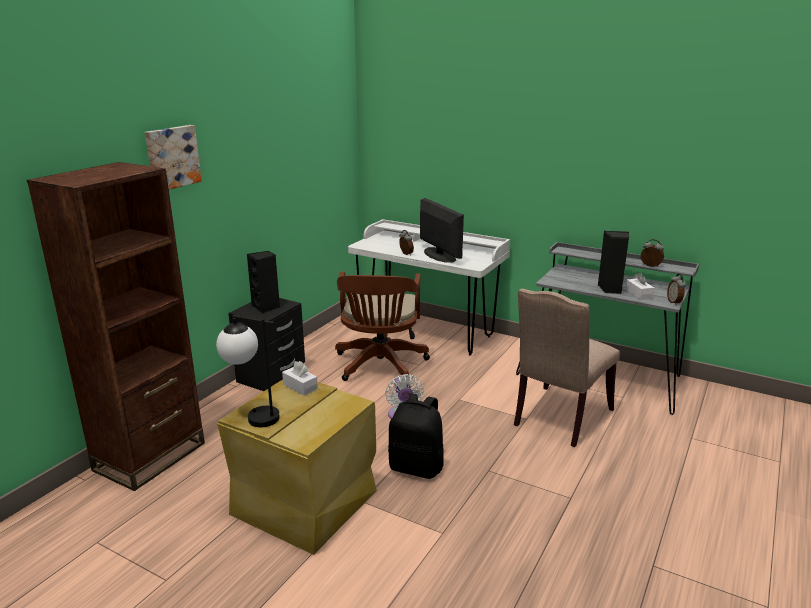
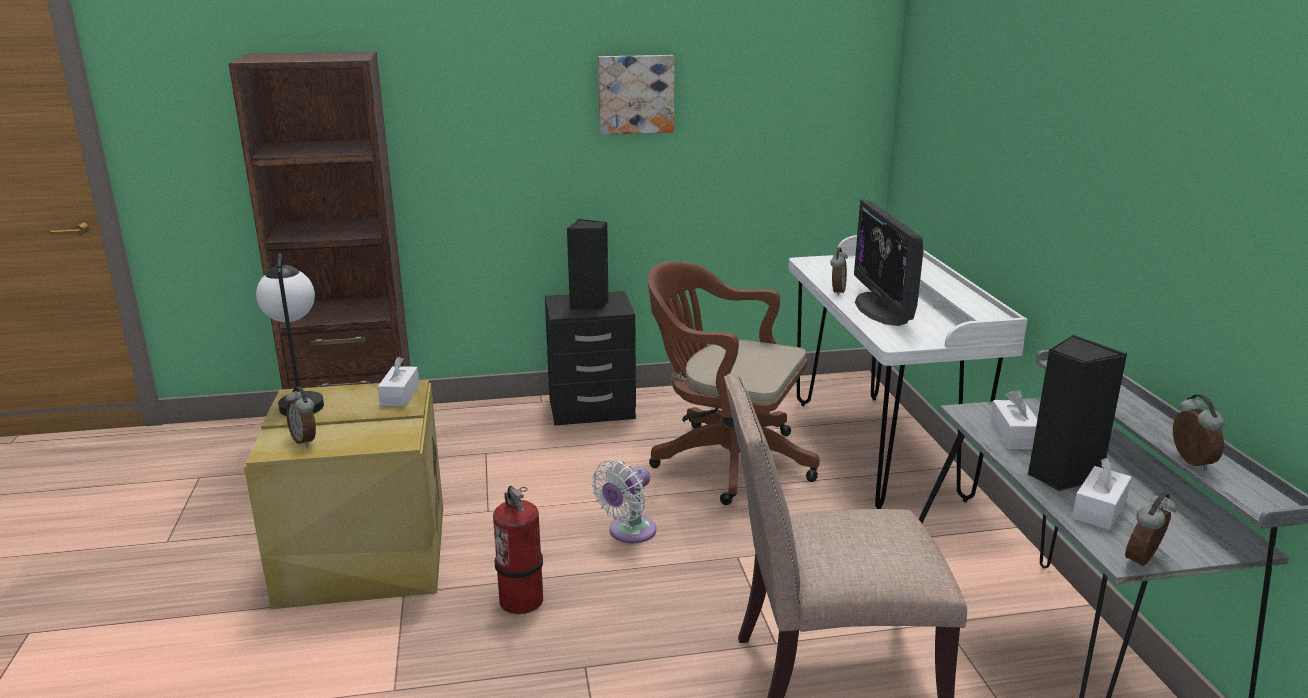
camera: 50 degrees right, 0 degrees up
(172, 157) = (470, 59): picture -> picture (635, 94)
(309, 429) = (305, 440): none -> alarm clock
(380, 366) = (725, 460): brown office chair -> brown office chair turned 60 degrees clockwise
(417, 467) = (522, 600): black backpack -> fire extinguisher
(439, 255) = (882, 309): monitor -> monitor turned 150 degrees clockwise
(575, 283) = (1013, 435): none -> white tissue box

